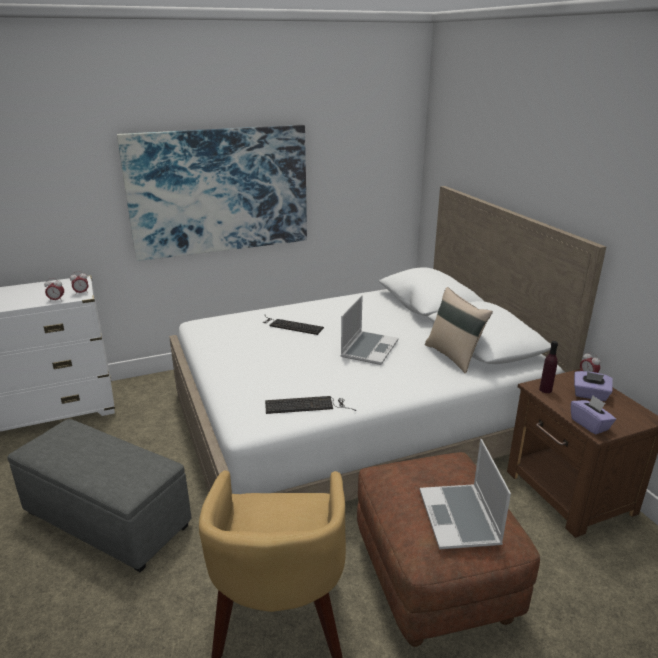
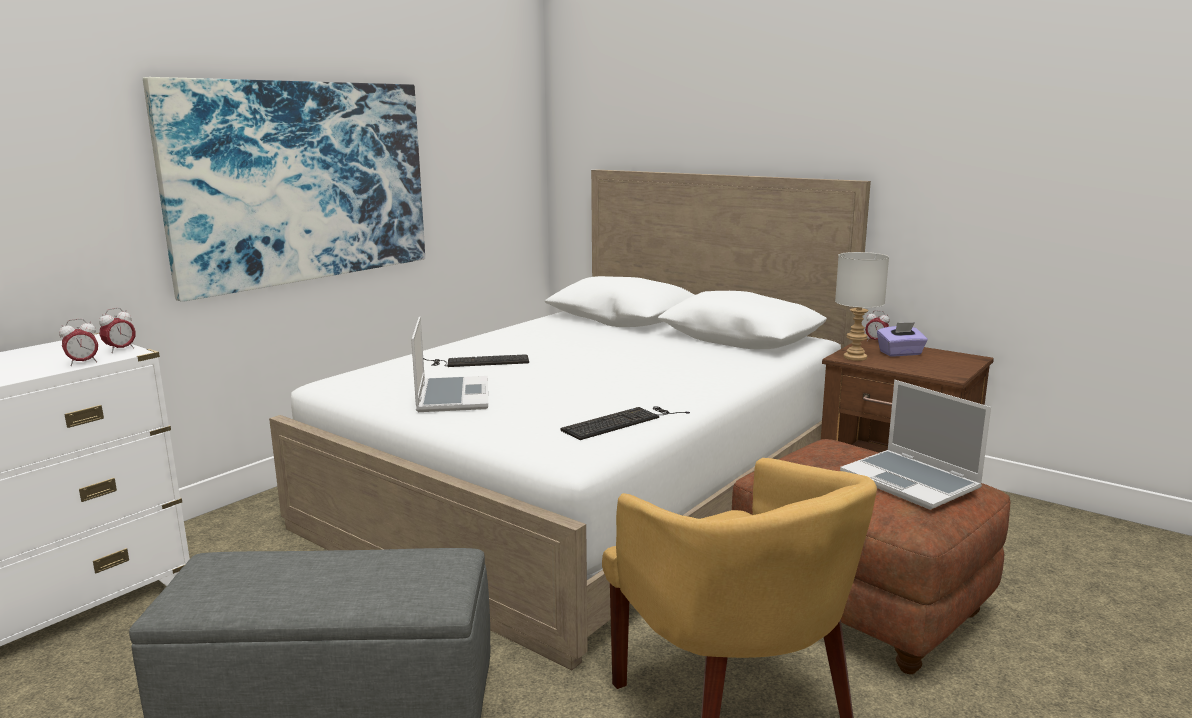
camera: 30 degrees left, 10 degrees down
(369, 348) = (616, 363): laptop -> laptop (451, 396)
(454, 356) = (723, 351): beige pillow -> none
(545, 390) = (855, 358): purple bottle -> grey table lamp
(590, 424) = (934, 372): purple tissue box -> none

